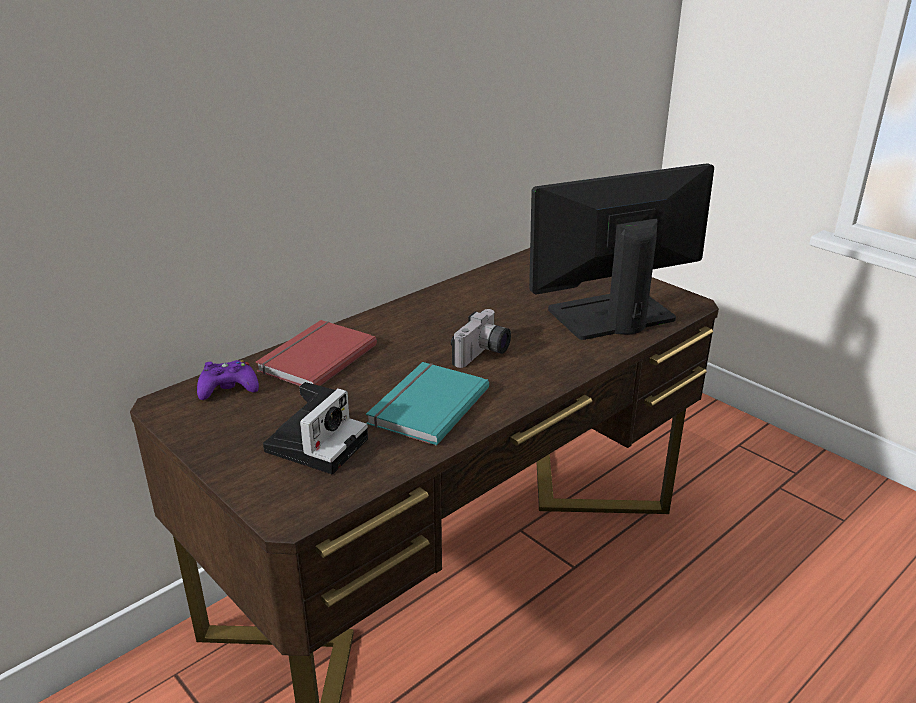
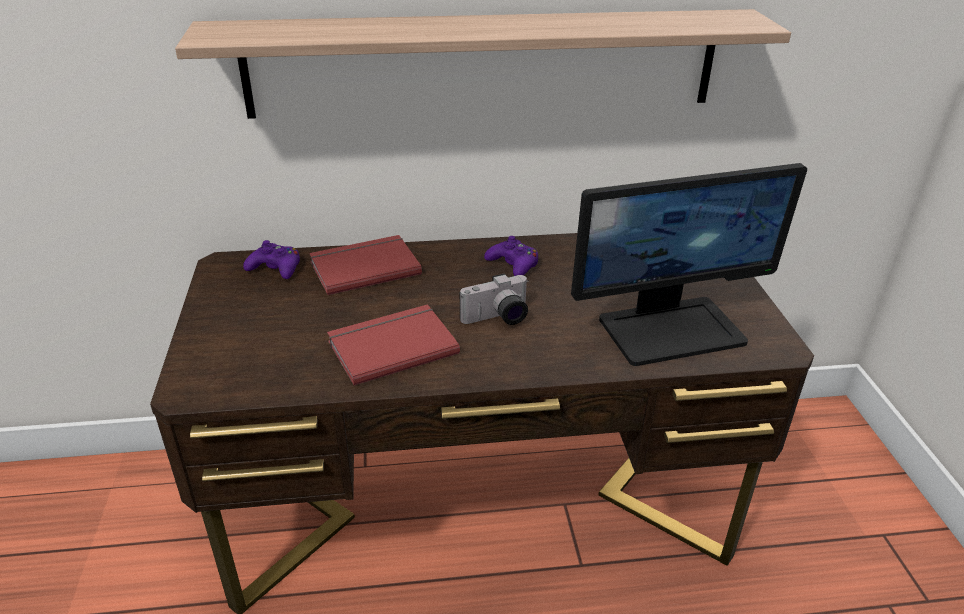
camera: 35 degrees right, 5 degrees up
(317, 443) = (276, 341): camera -> none
(373, 128) = (484, 63): none -> shelf
(425, 405) = (391, 346): turquoise book -> red book
(442, 312) = (513, 264): none -> purple game controller
(611, 316) = (671, 329): monitor -> monitor turned 150 degrees clockwise

